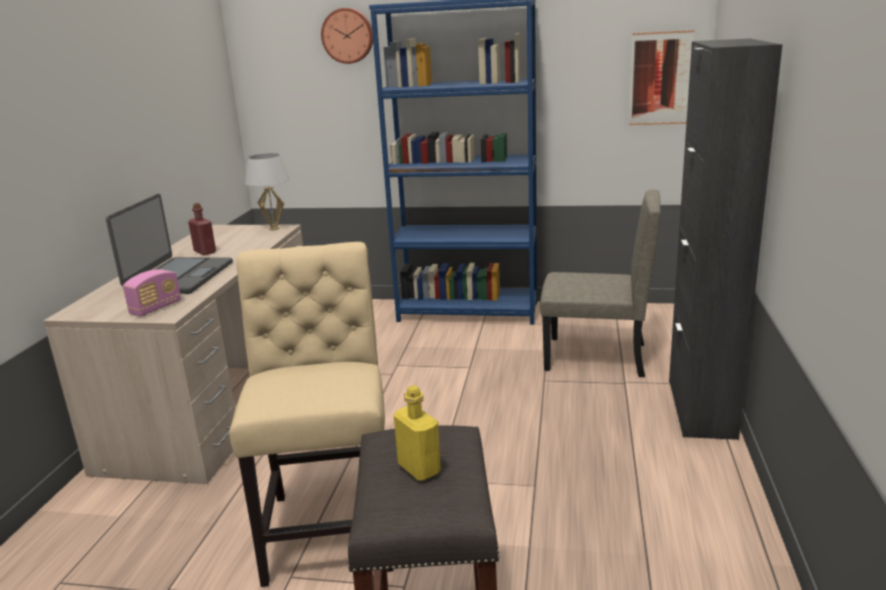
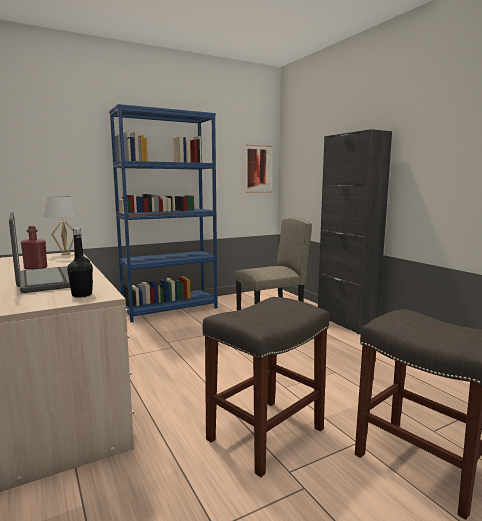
camera: 40 degrees left, 10 degrees down
(156, 308) = (82, 295): radio -> black bottle
(331, 525) = (266, 433): beige chair -> grey stool
(348, 35) = (80, 128): wall clock -> none
(419, 469) = (434, 326): yellow bottle -> none

